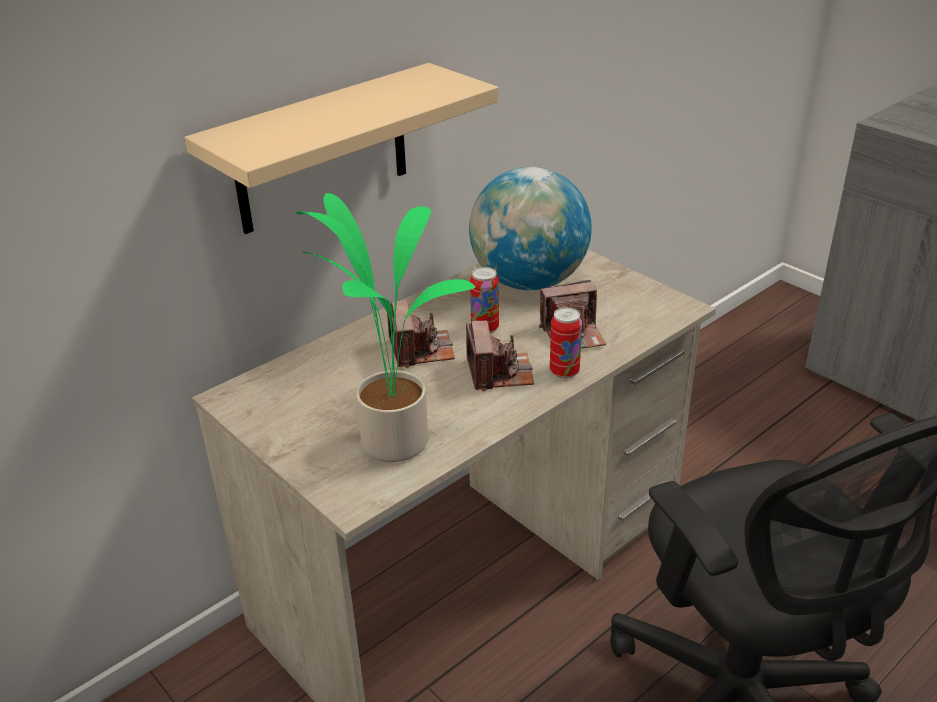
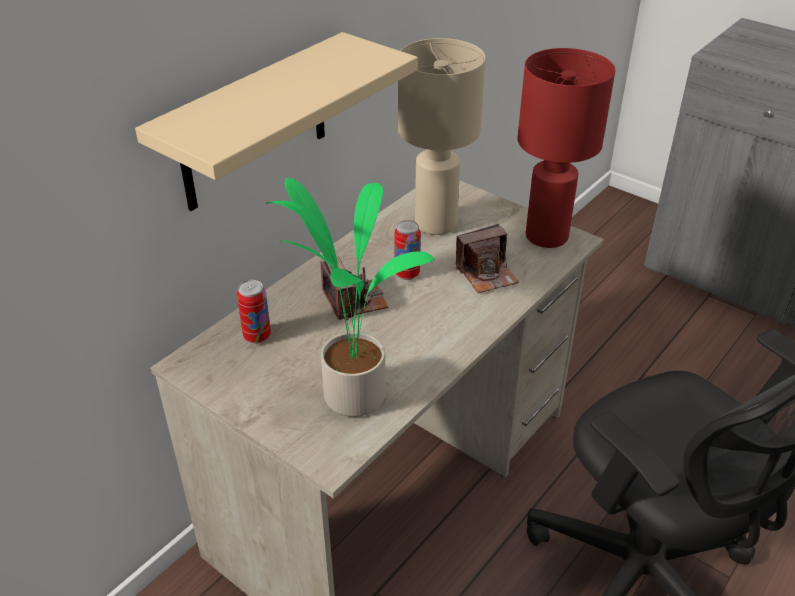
camera: 10 degrees left, 5 degrees up
(499, 373) = (431, 318): camera -> none
(529, 282) = (435, 224): globe -> beige table lamp
(564, 371) = (488, 312): can -> can (257, 336)
(649, 301) = (545, 236): none -> red table lamp

